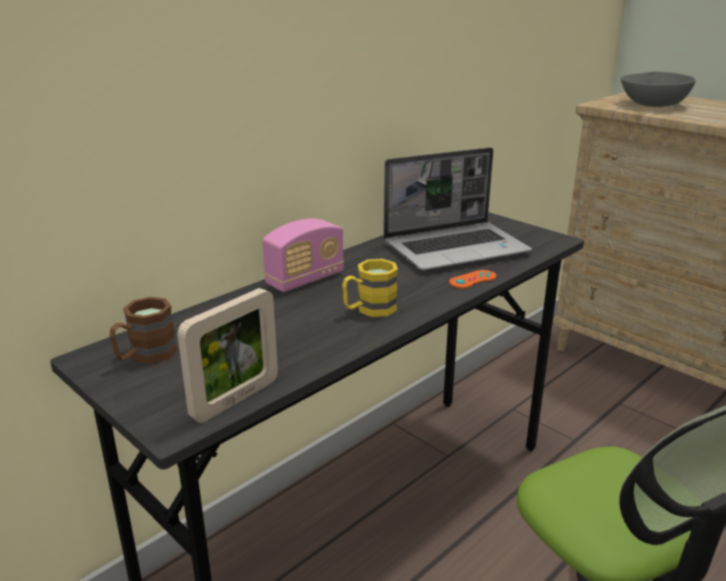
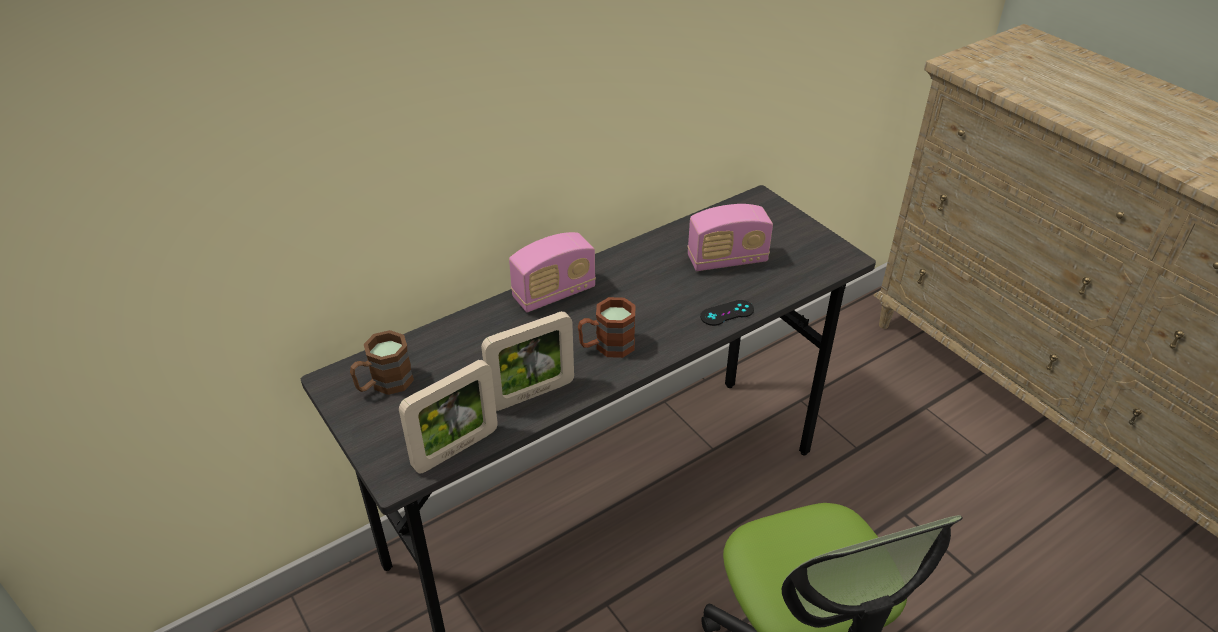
camera: 10 degrees right, 15 degrees up
(306, 349) = (532, 394): none -> picture frame
(369, 309) = (606, 346): yellow mug -> brown mug
(456, 248) = (727, 260): laptop -> radio
(472, 279) = (727, 313): orange game controller -> black game controller
(653, 105) = (1024, 69): grey bowl -> none

